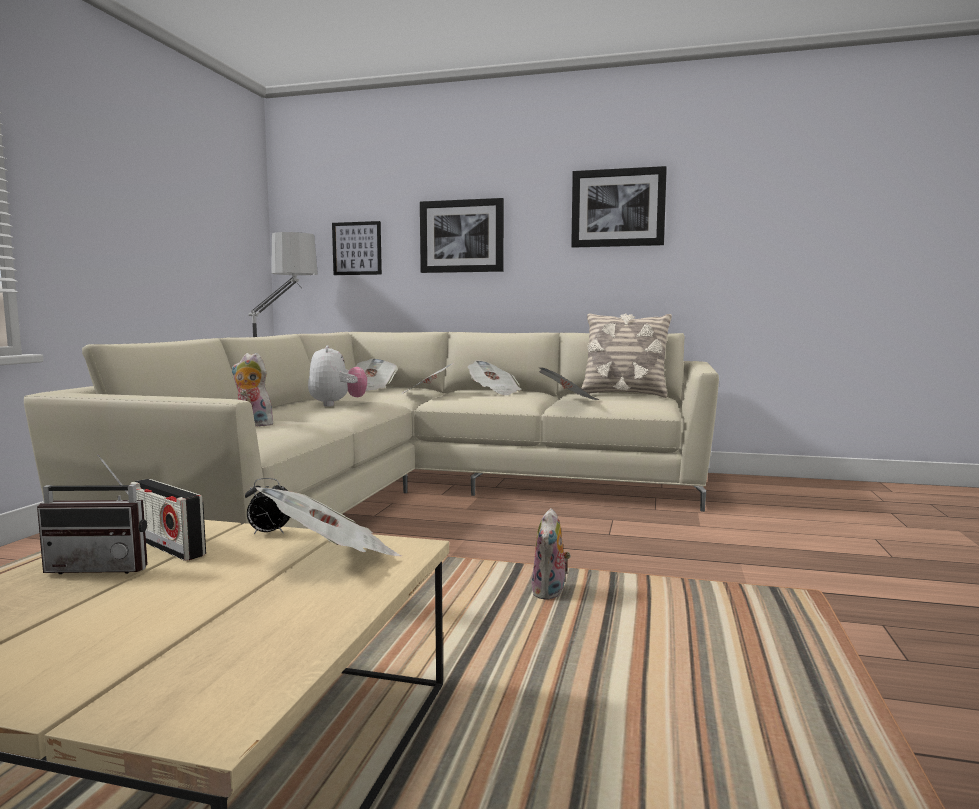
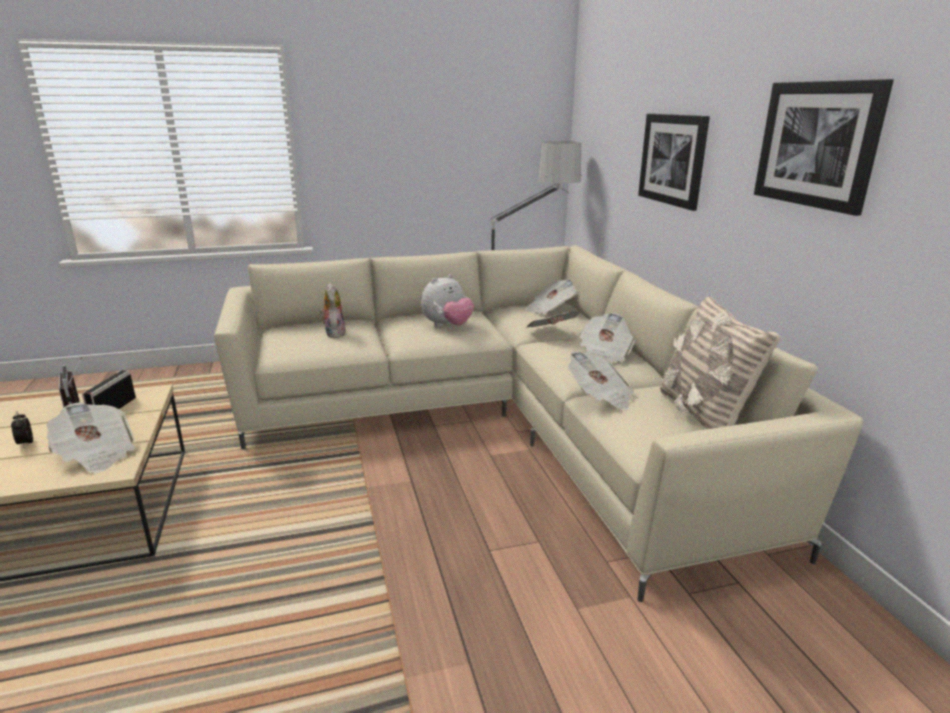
camera: 60 degrees right, 15 degrees up
(268, 533) = (140, 423): alarm clock -> alarm clock (26, 443)
(357, 248) = (609, 159): picture -> none
(550, 593) = (318, 556): plush toy -> none

